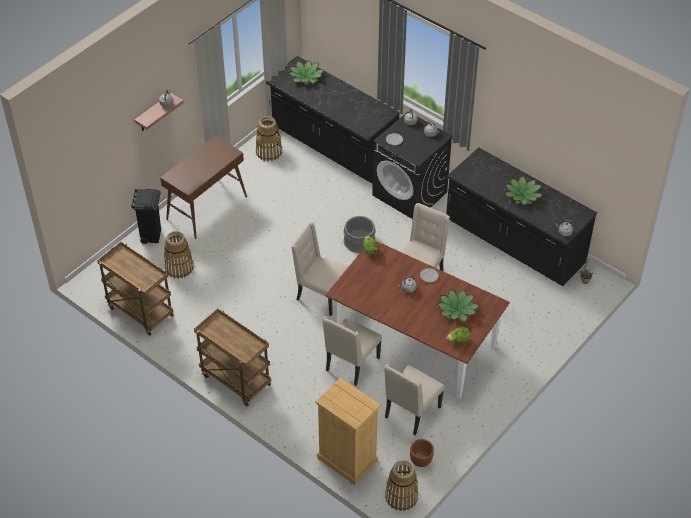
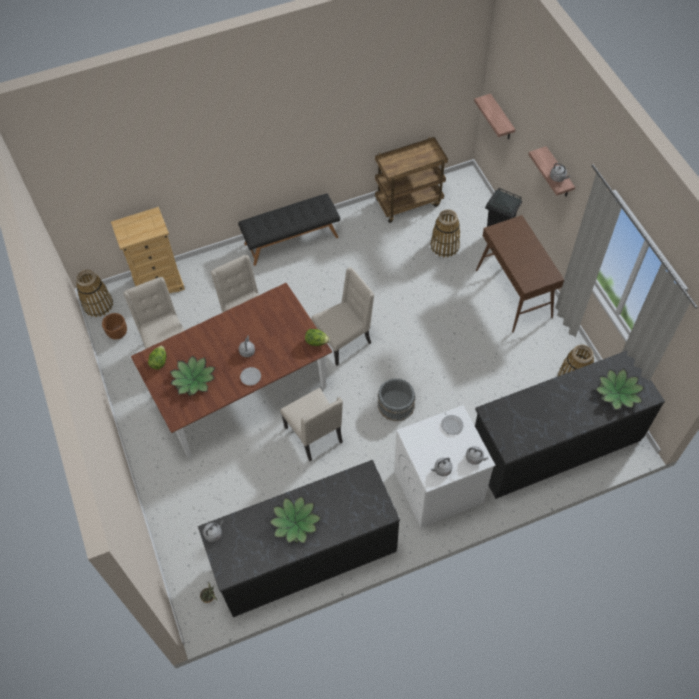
camera: 120 degrees right, 10 degrees up
(81, 188) = (501, 119): none -> shelf
(234, 380) = (291, 240): brown cart -> black bench
(410, 194) = (438, 487): black washing machine -> white washing machine

